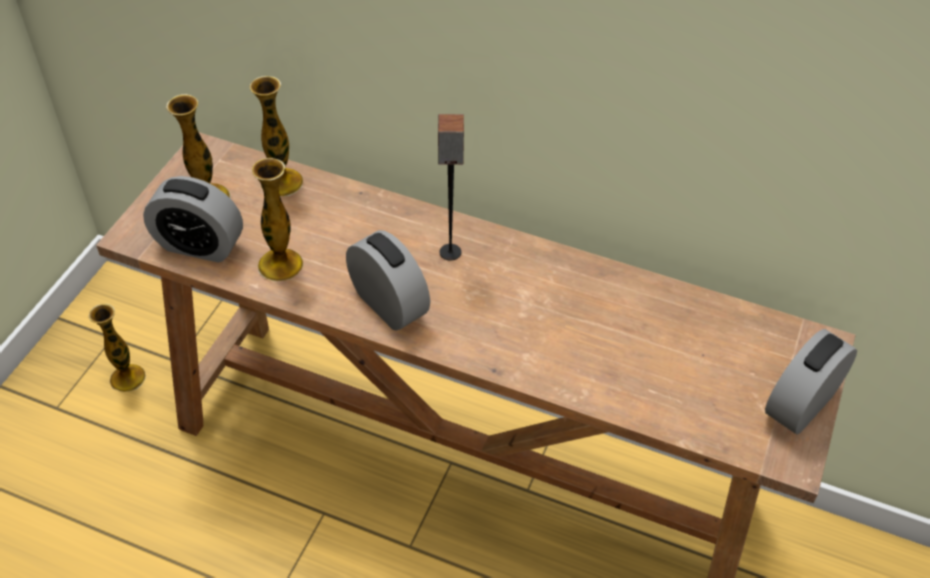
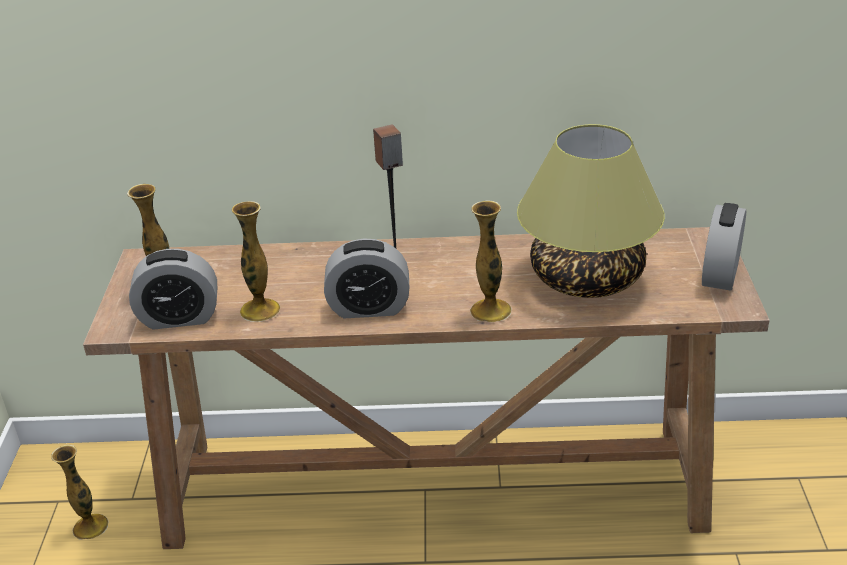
camera: 20 degrees left, 15 degrees down
(282, 182) = (224, 260): vase -> vase (490, 310)
(388, 304) = (369, 308): alarm clock -> alarm clock turned 150 degrees clockwise
(642, 351) = (586, 278): none -> table lamp

